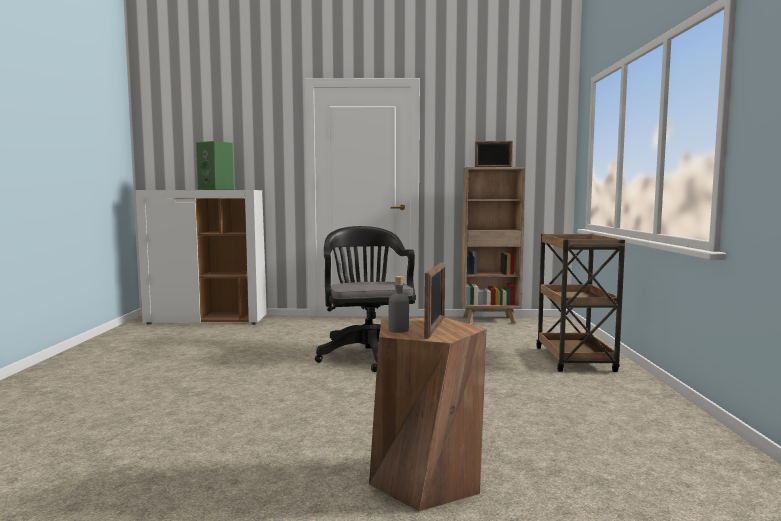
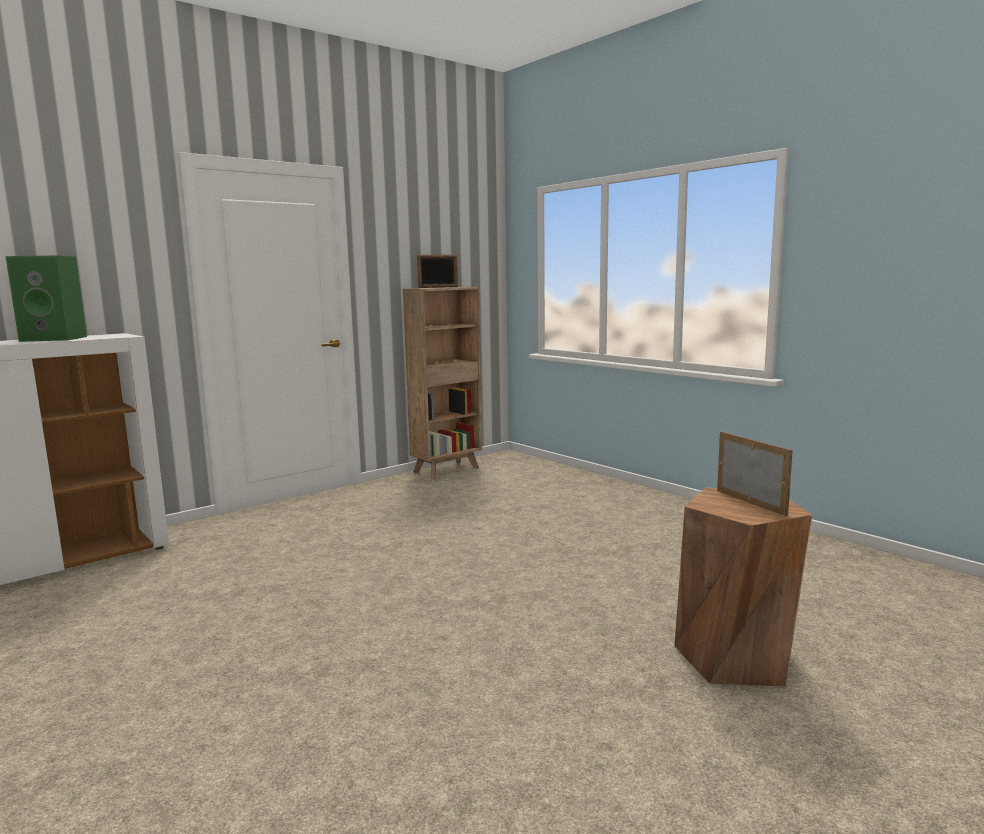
camera: 40 degrees left, 5 degrees up
(367, 354) = (409, 546): black office chair -> none
(398, 330) = (739, 513): grey bottle -> none
(575, 360) = (603, 497): brown cart -> none

